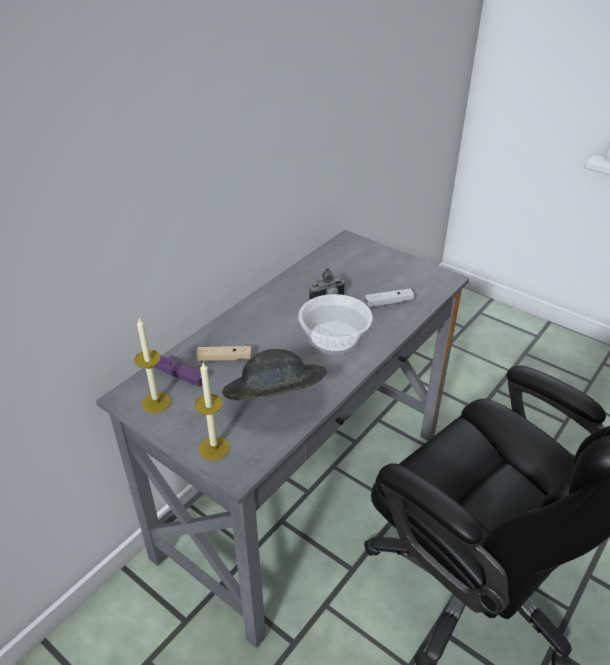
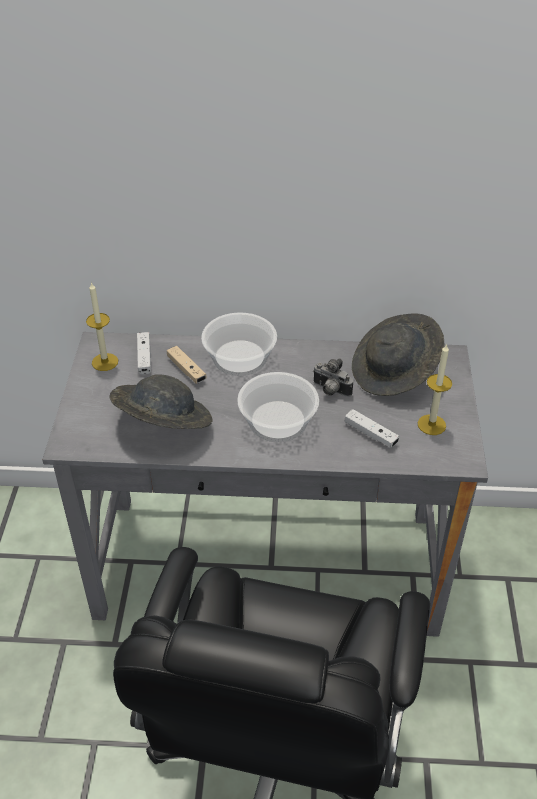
camera: 55 degrees right, 5 degrees up
(180, 376) = (144, 357): purple game controller -> white game controller
(214, 448) = (82, 419): candle -> candle (431, 425)
(244, 326) = (239, 358): none -> bowl
(340, 266) = (395, 372): none -> grey hat

